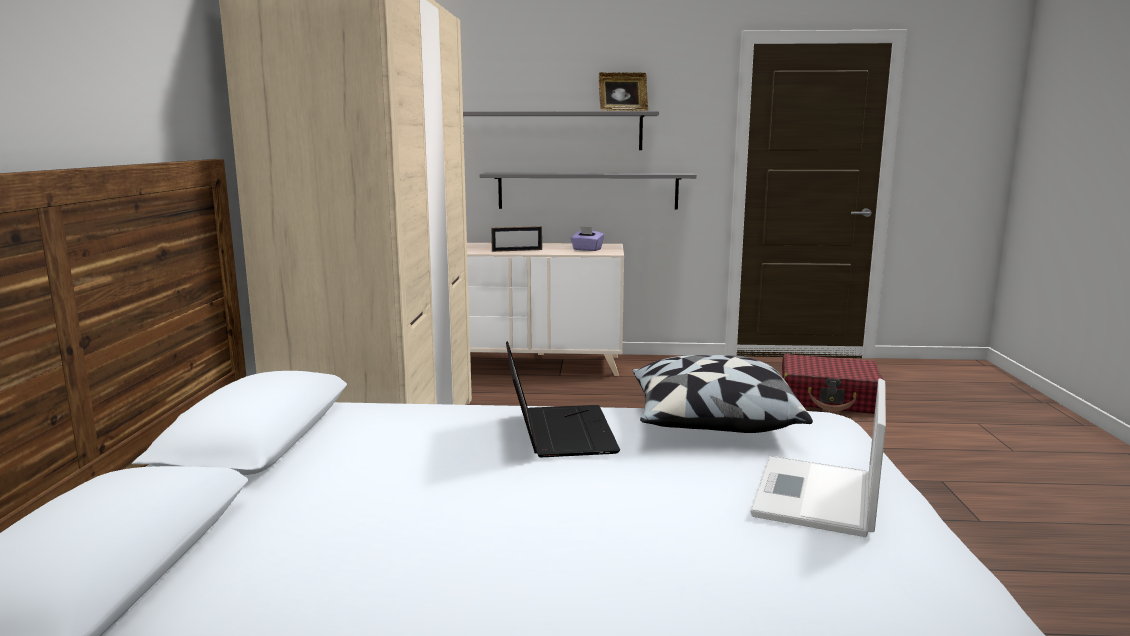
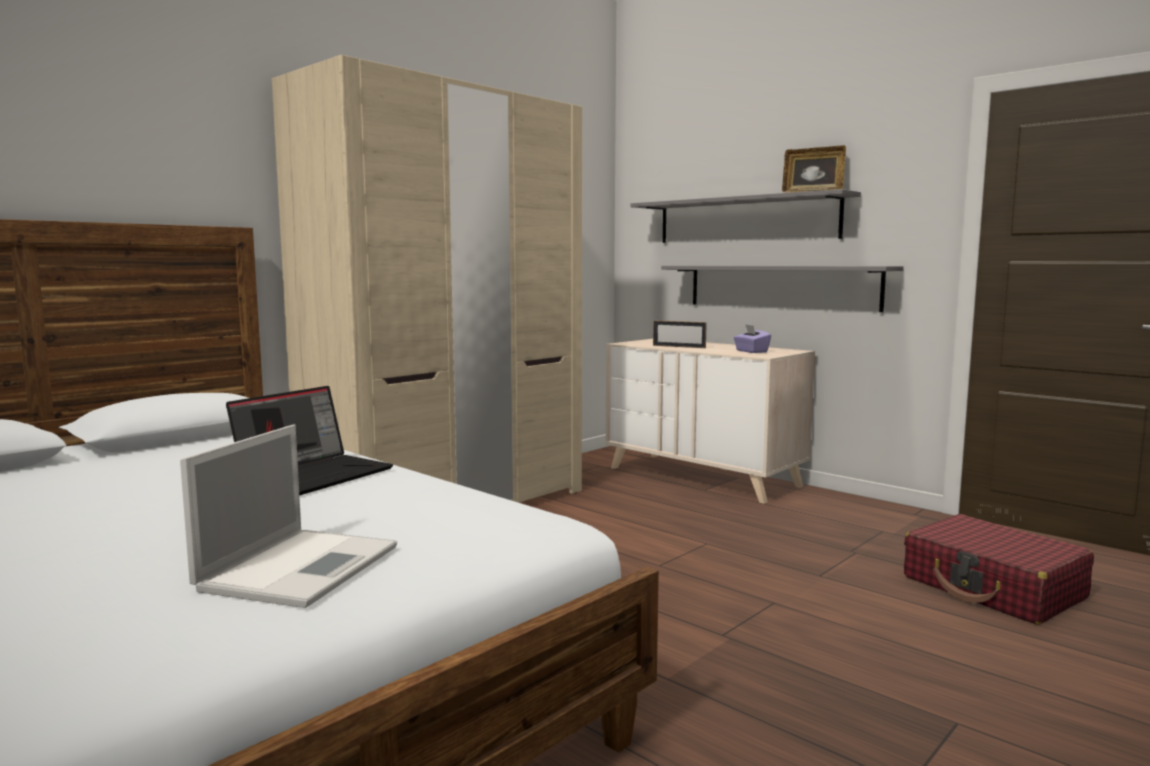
camera: 40 degrees right, 5 degrees down
(711, 422) = (440, 498): pillow -> none
(816, 497) = (302, 566): laptop -> laptop turned 135 degrees clockwise

